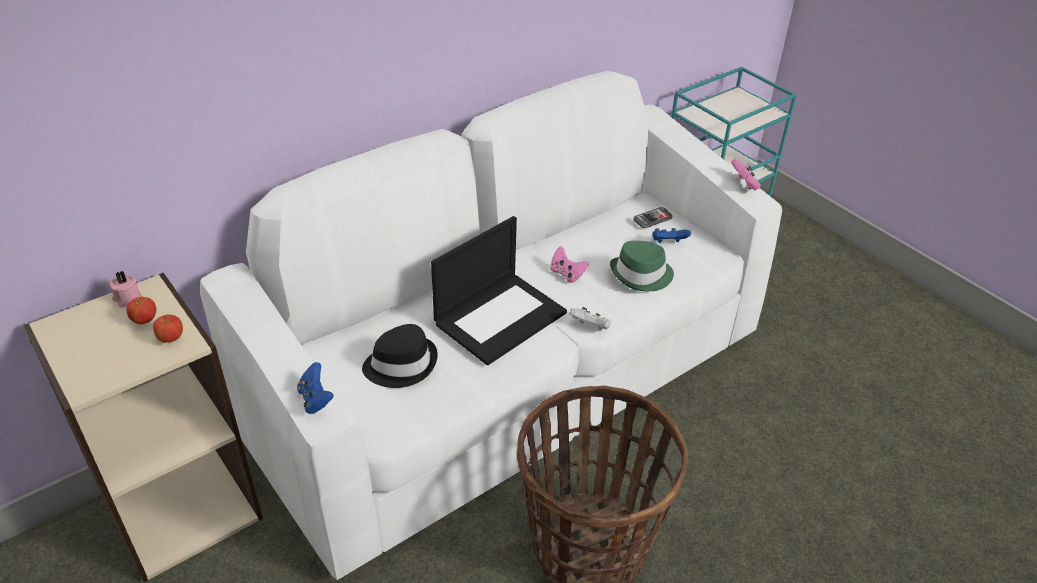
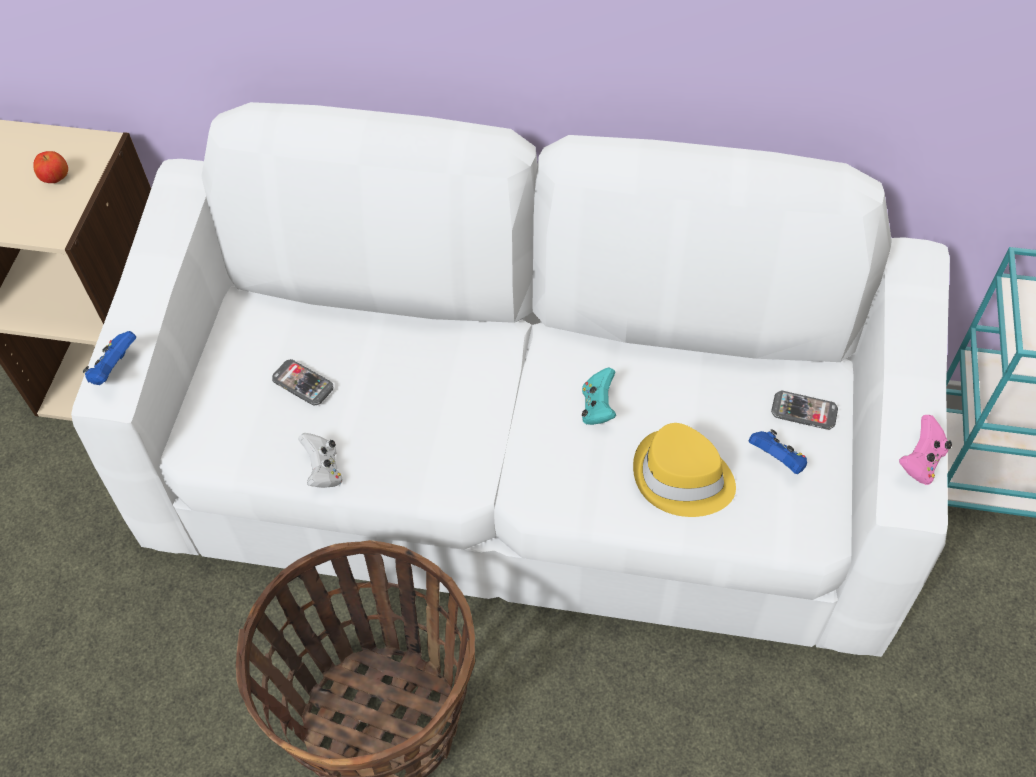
camera: 50 degrees right, 15 degrees up
(127, 299) = (71, 143): pink candle -> none
(171, 338) = (50, 214): apple -> none
(401, 364) = (303, 383): black hat -> phone
(500, 317) = (458, 405): laptop -> none
(566, 274) = (597, 407): pink game controller -> turquoise game controller
(590, 327) = (532, 497): white game controller -> white game controller (324, 470)
(641, 275) = (682, 478): green hat -> yellow hat

